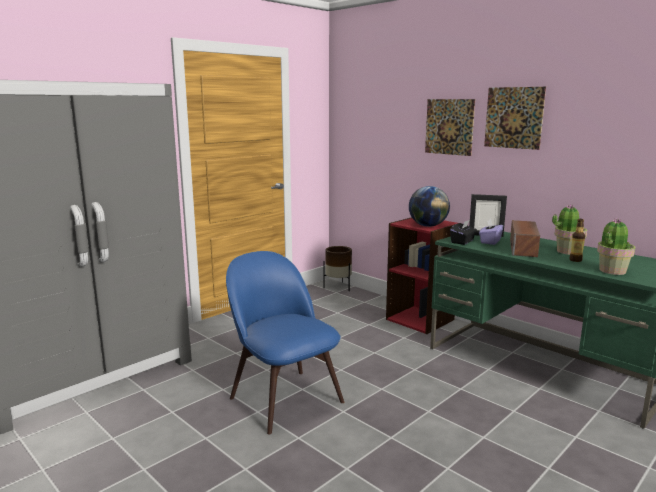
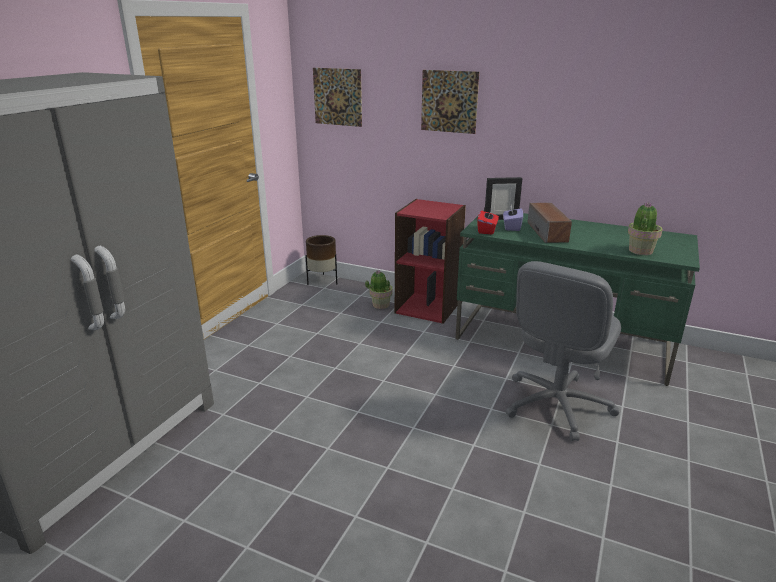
camera: 20 degrees left, 10 degrees up
(283, 397) = (345, 426): blue chair -> none
(427, 226) = (437, 212): globe -> none
(462, 241) = (487, 230): black tissue box -> red tissue box
(500, 421) = (556, 404): none -> grey office chair
(513, 117) = (523, 93): picture -> picture (337, 97)
(567, 251) = (587, 231): potted plant -> potted plant (380, 305)
(575, 260) = (602, 241): bottle -> none

